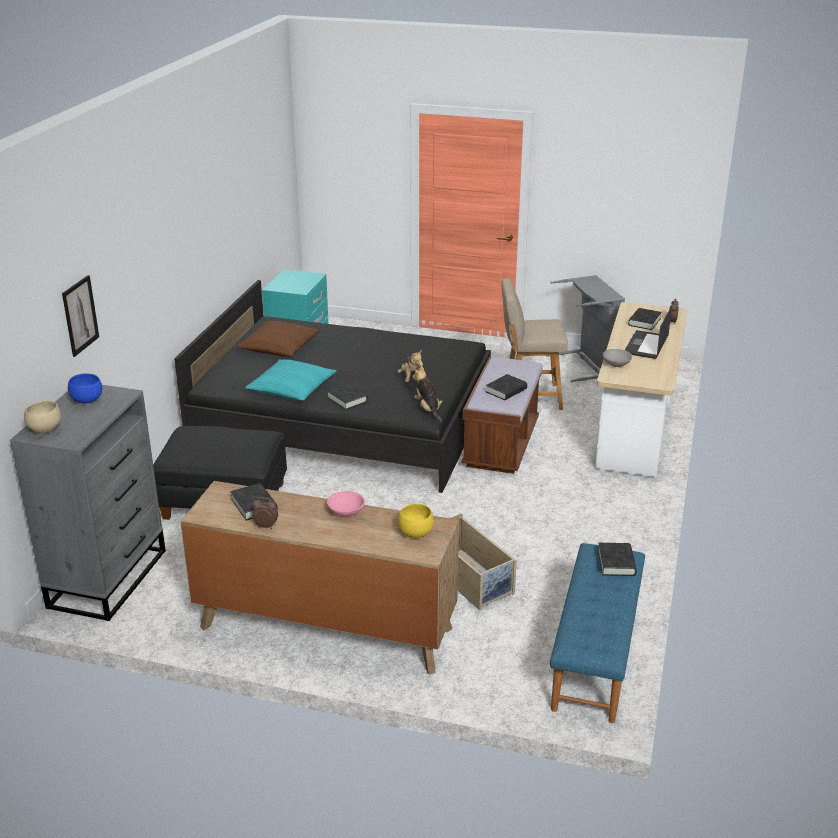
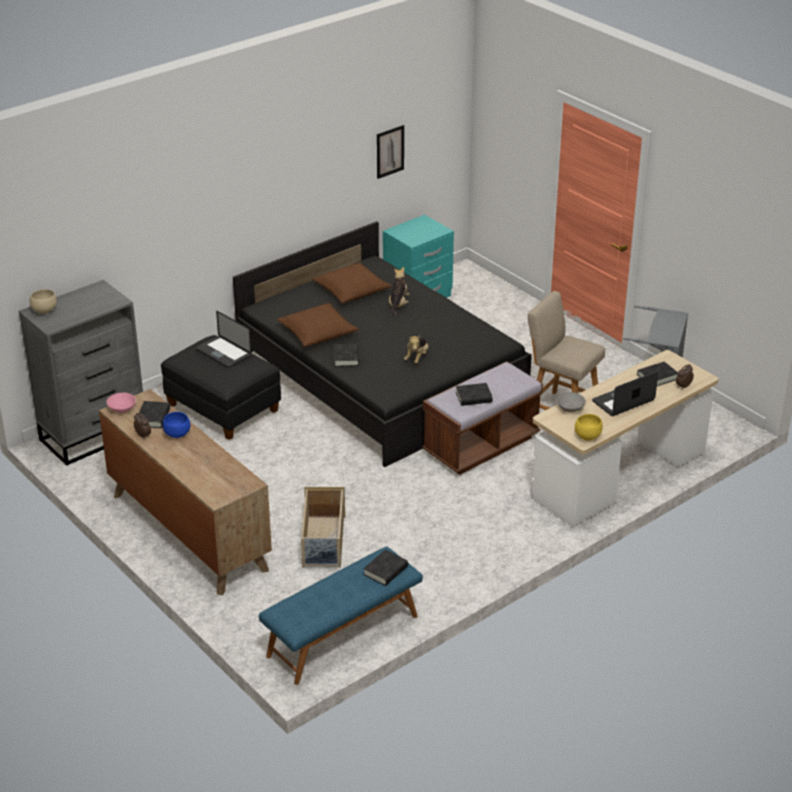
camera: 35 degrees right, 5 degrees up
(80, 315) = (116, 230): picture -> picture (390, 151)
(88, 400) = (91, 297): blue bowl -> blue bowl (178, 434)
(215, 436) = (223, 353): none -> laptop
(291, 388) = (317, 332): turquoise pillow -> brown pillow
(346, 512) = (203, 447): pink bowl -> pink bowl (122, 409)
(414, 533) = (226, 482): yellow bowl -> yellow bowl (587, 436)
(428, 409) = (397, 390): plush toy -> plush toy (398, 305)

